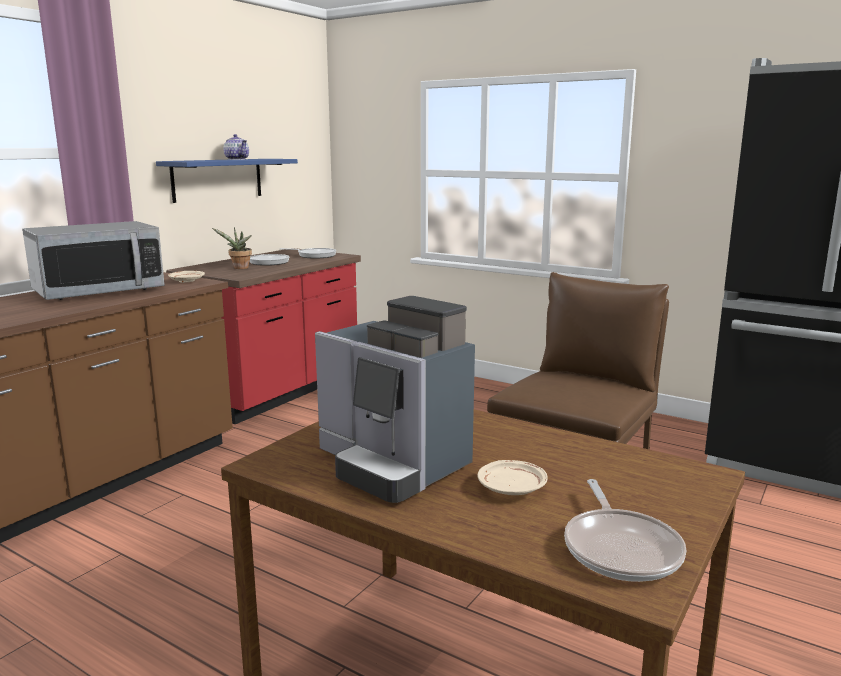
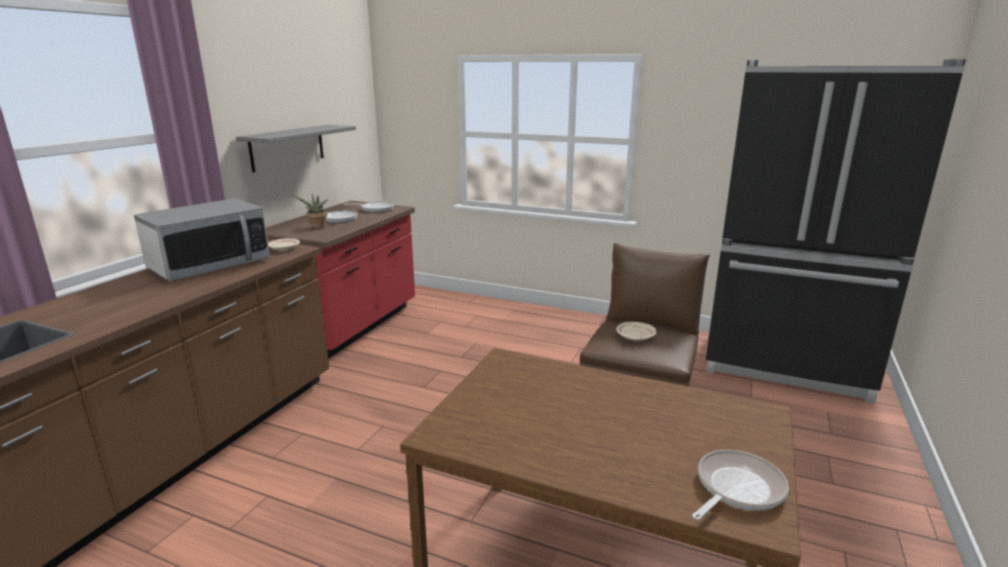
camera: 10 degrees left, 5 degrees up
(217, 179) = (287, 147): blue shelf -> grey shelf
(237, 159) = (305, 129): teapot -> none
(392, 465) = (537, 427): coffee machine -> none
(512, 488) = (636, 440): beige plate -> beige plate (635, 337)
(620, 548) = (736, 489): frying pan -> frying pan turned 120 degrees counterclockwise

